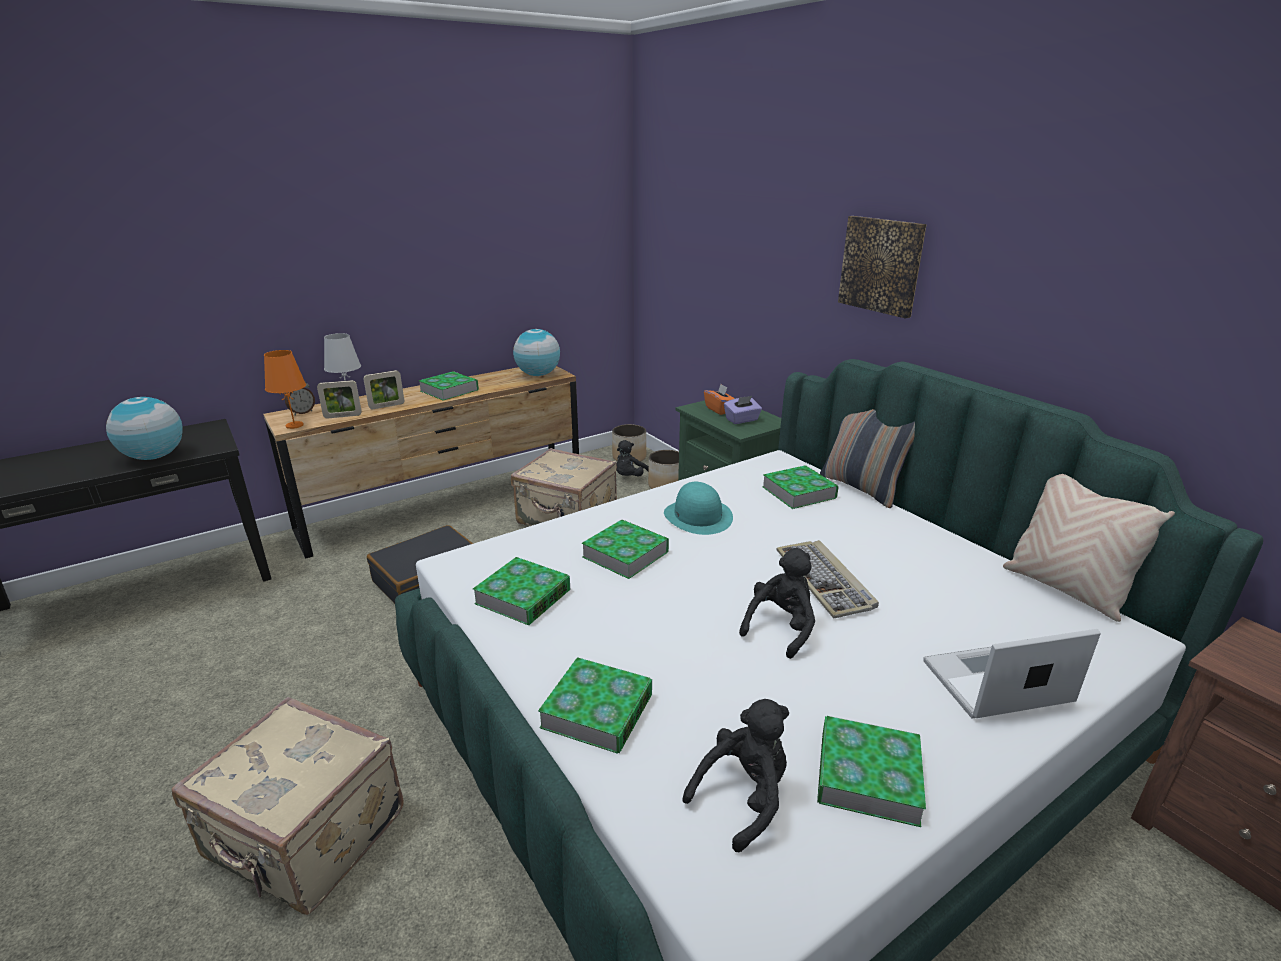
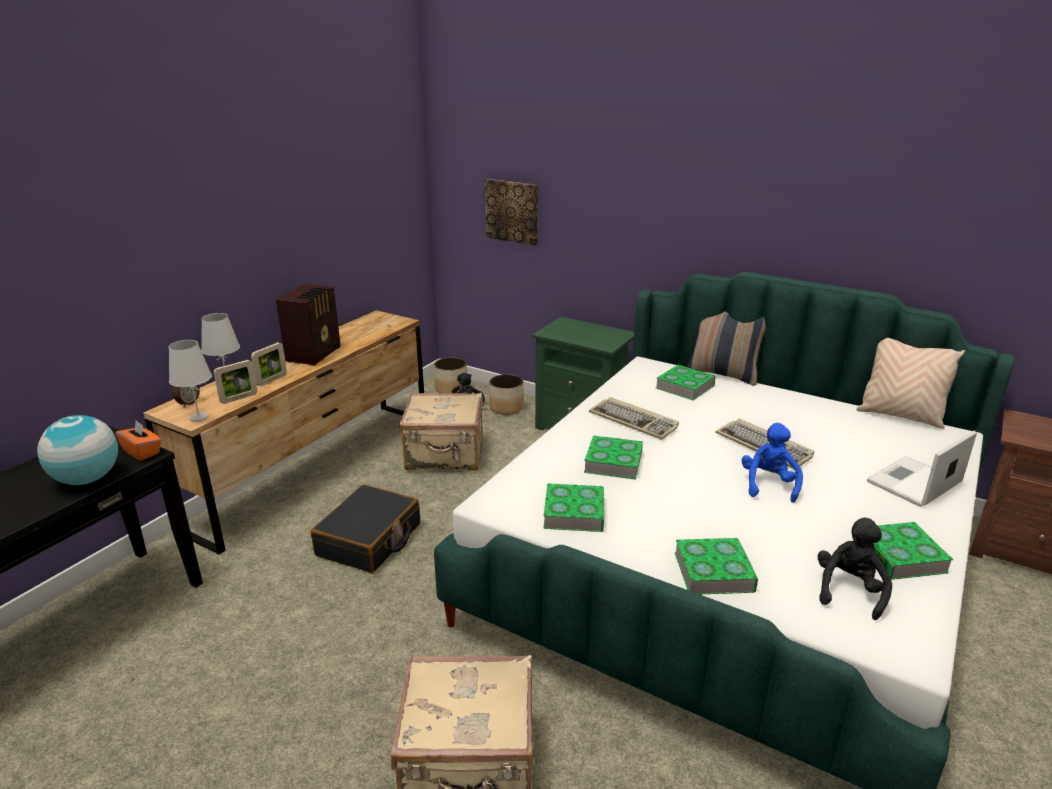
camera: 25 degrees left, 0 degrees up
(294, 425) = (199, 417): orange table lamp -> white table lamp
(449, 390) = (315, 354): book -> radio
(538, 375) = (383, 324): globe -> none
(698, 516) = (634, 421): turquoise hat -> keyboard
(719, 410) = (569, 330): orange tissue box -> orange tissue box (142, 452)
(742, 420) = (596, 336): purple tissue box -> none
(781, 628) = (768, 484): black plush toy -> blue plush toy
(881, 265) = (714, 199): picture -> picture (512, 211)

